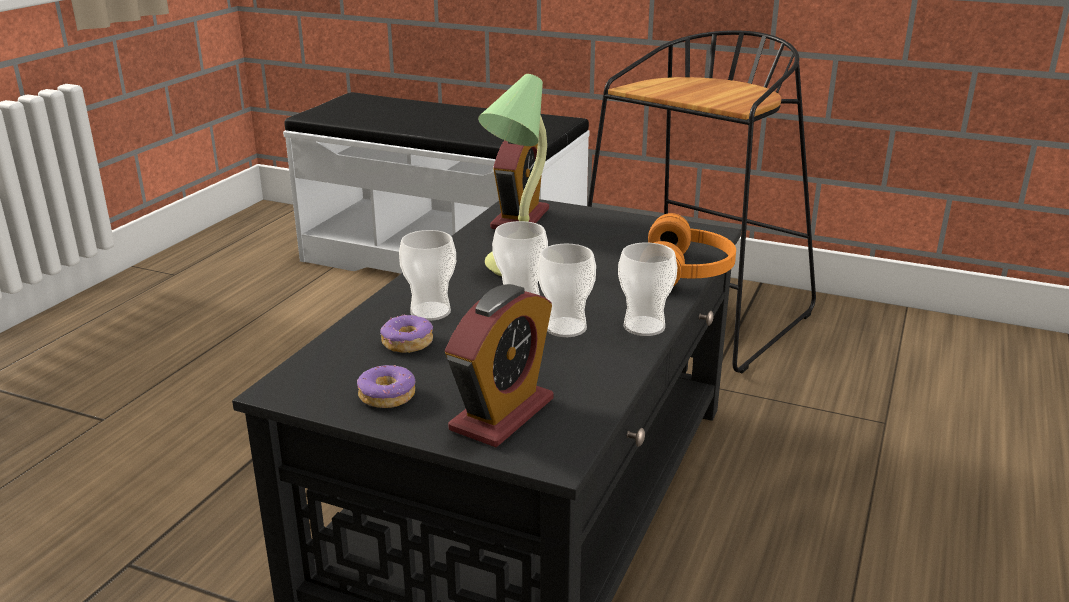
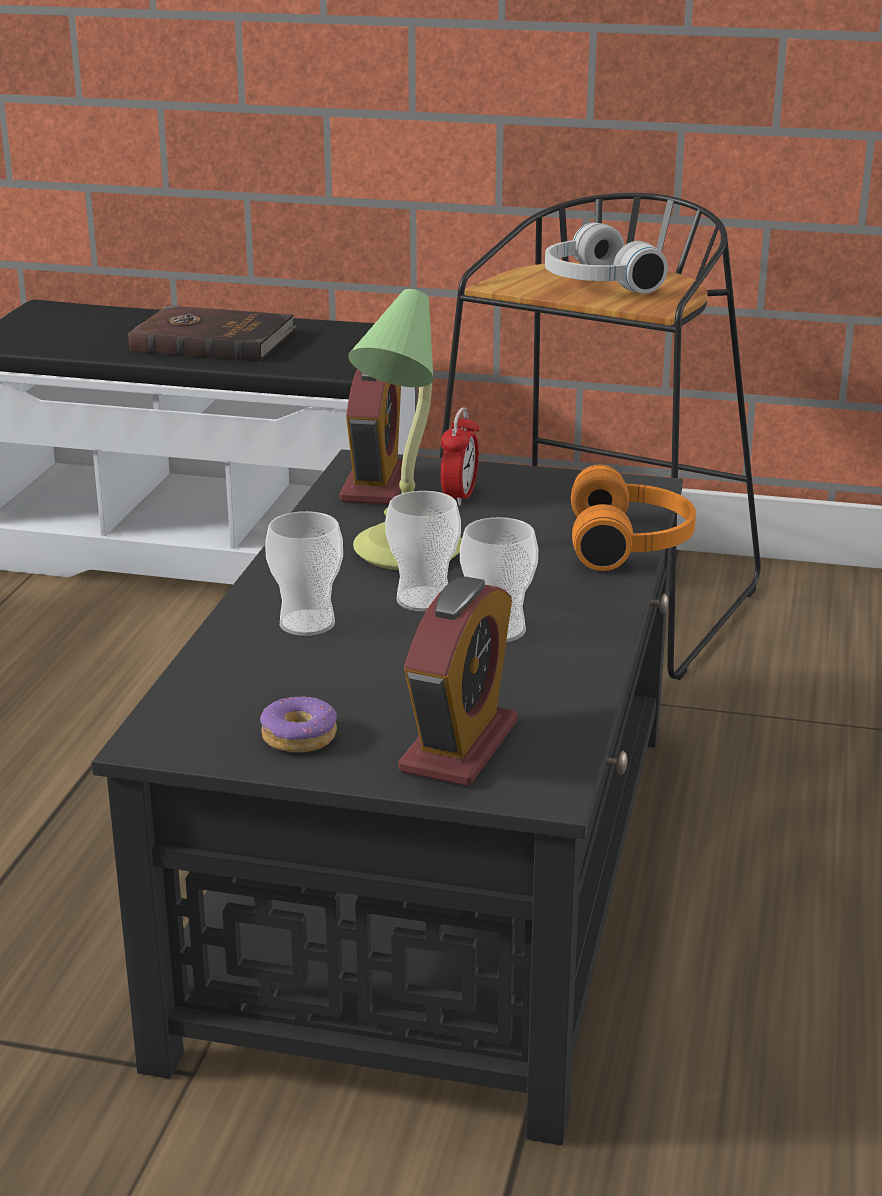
camera: 10 degrees left, 0 degrees up
(407, 343) = (294, 667): donut -> none
(451, 121) = (212, 340): none -> brown book
(575, 231) = (459, 496): none -> alarm clock
(644, 326) = (599, 620): cup -> none
(700, 90) = (594, 283): none -> white headphones

